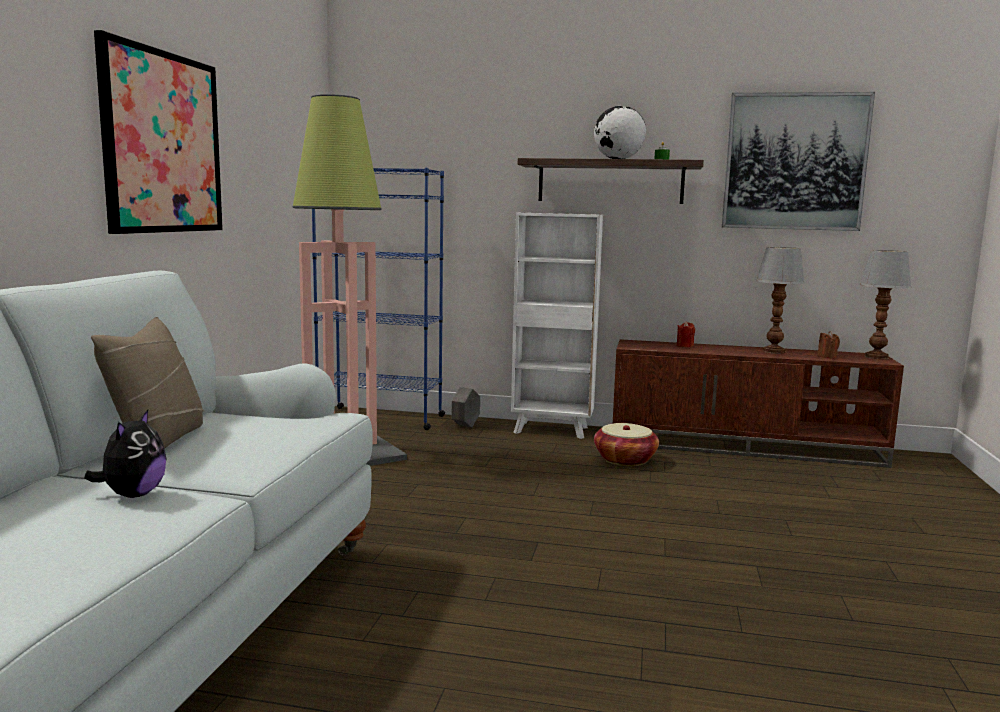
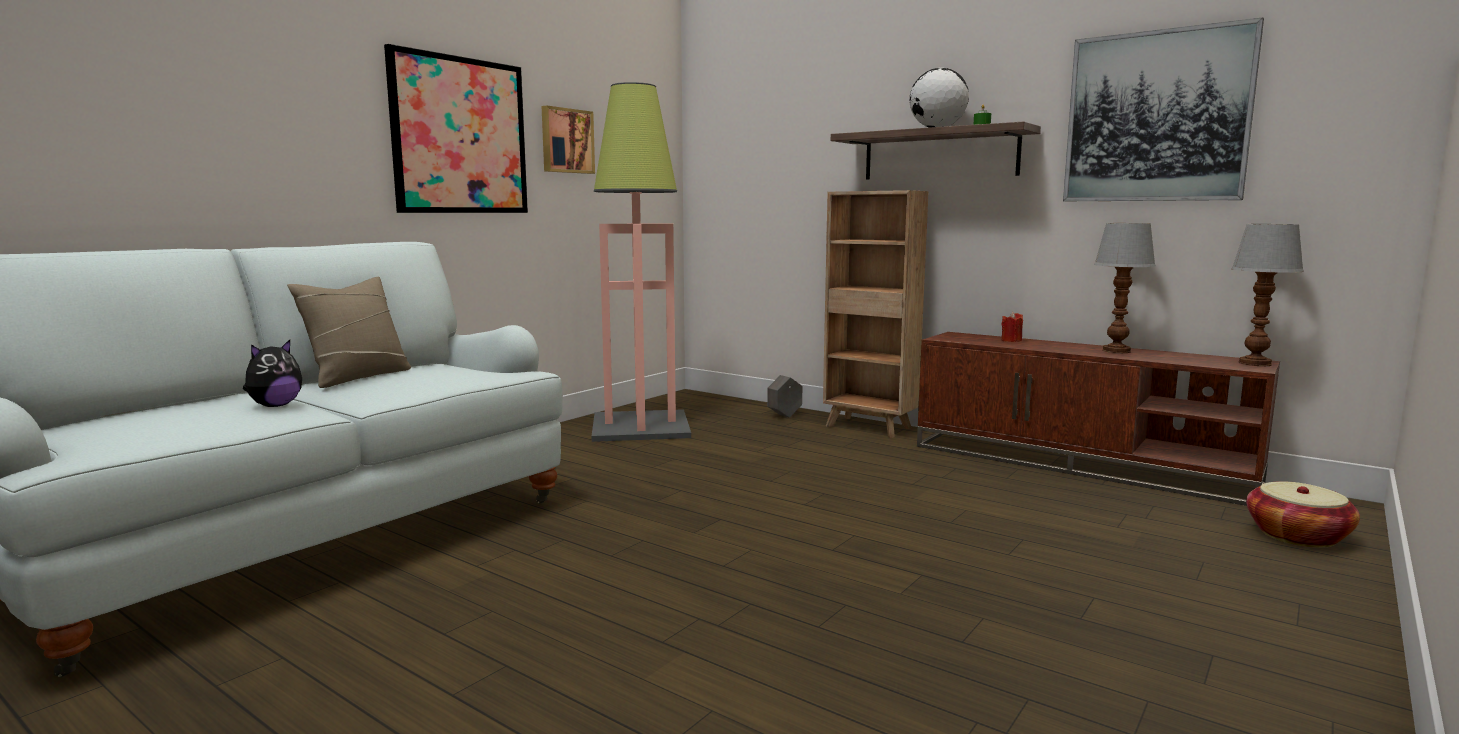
camera: 25 degrees right, 0 degrees up
(248, 150) = (566, 141): none -> picture
(380, 418) = (712, 402): blue bookcase -> none
(552, 430) = (870, 427): white bookcase -> brown bookcase
(625, 460) = (912, 461): basket -> basket (1297, 536)
(827, 356) = (1179, 359): brown candle -> none

